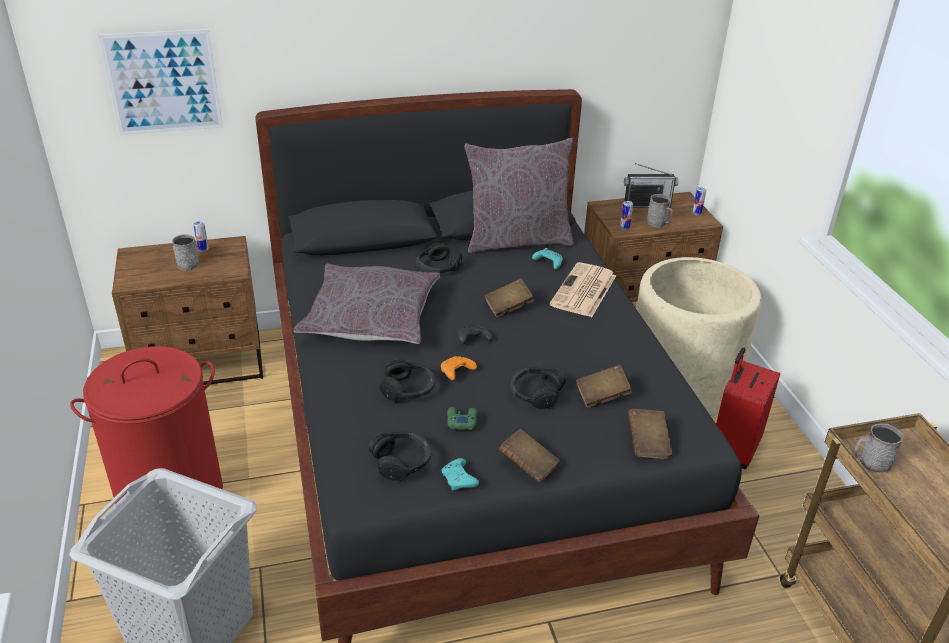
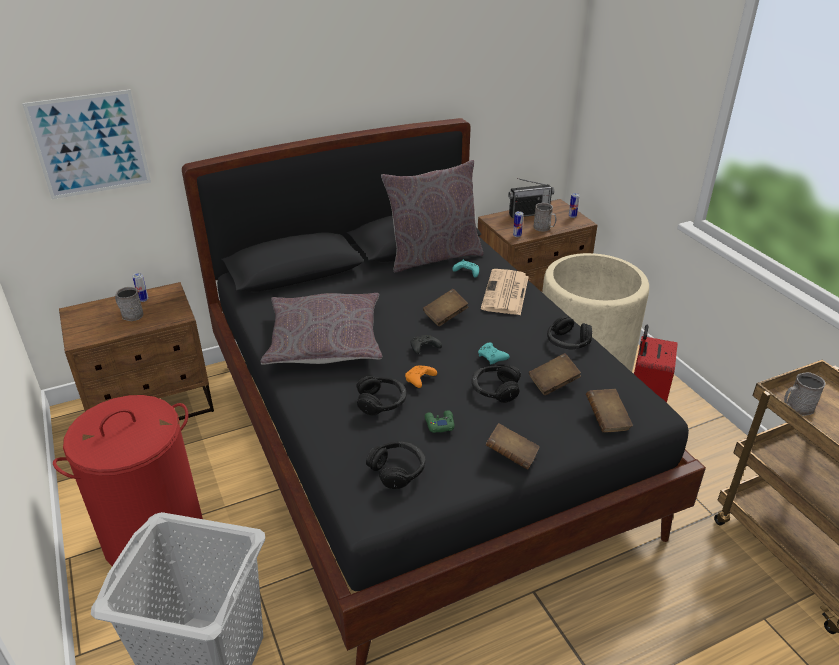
camera: 10 degrees left, 0 degrees up
(437, 268) = (371, 289): black headphones -> black headphones (567, 342)
(459, 480) = (455, 479): turquoise game controller -> turquoise game controller (492, 358)

